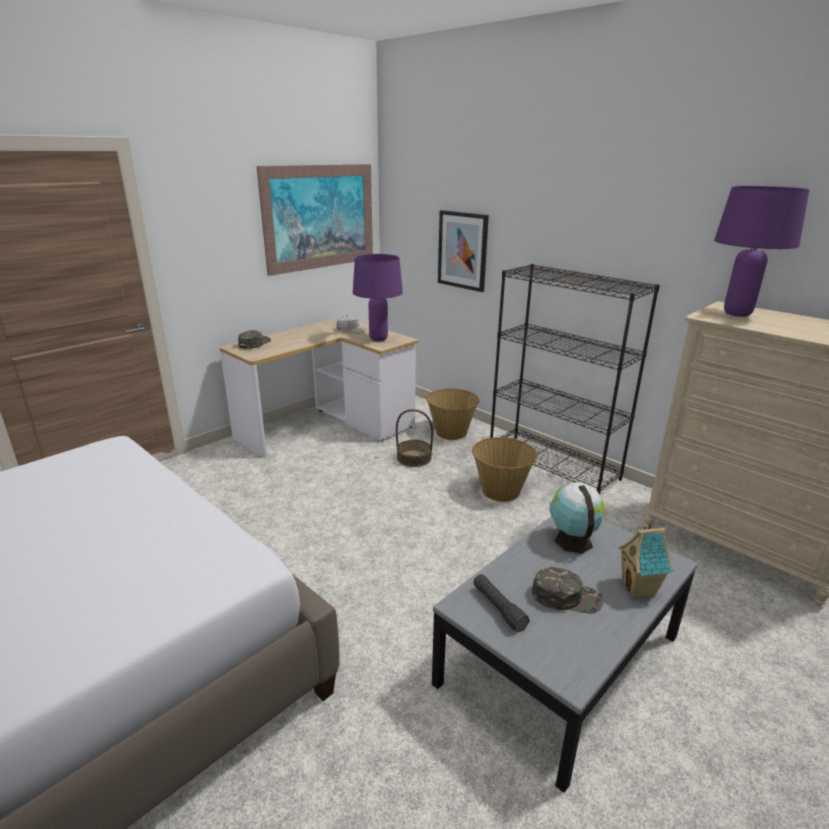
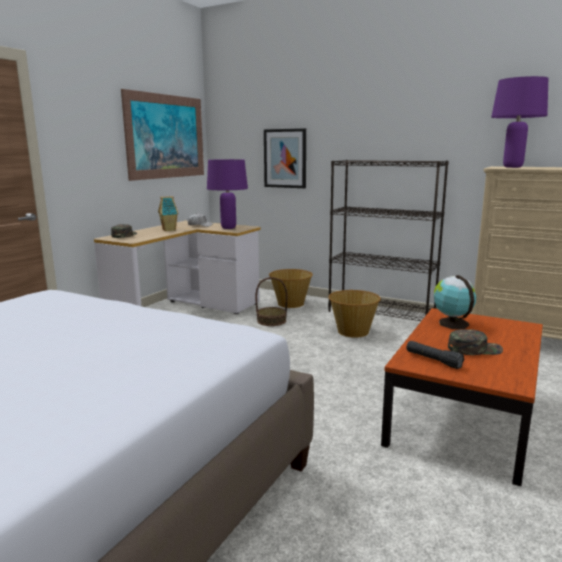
camera: 15 degrees left, 10 degrees down
(560, 660) = (464, 416): grey coffee table -> brown coffee table
(639, 588) = (518, 339): toy house -> toy house (169, 230)

